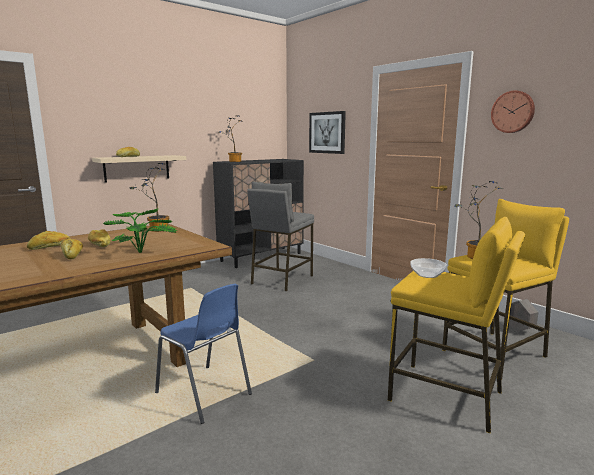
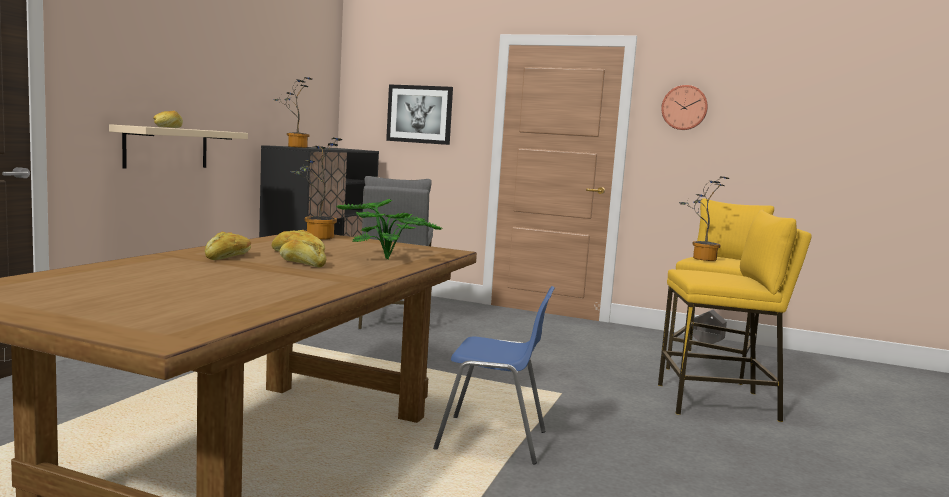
camera: 30 degrees left, 5 degrees down
(426, 275) = (698, 272): bowl -> none

